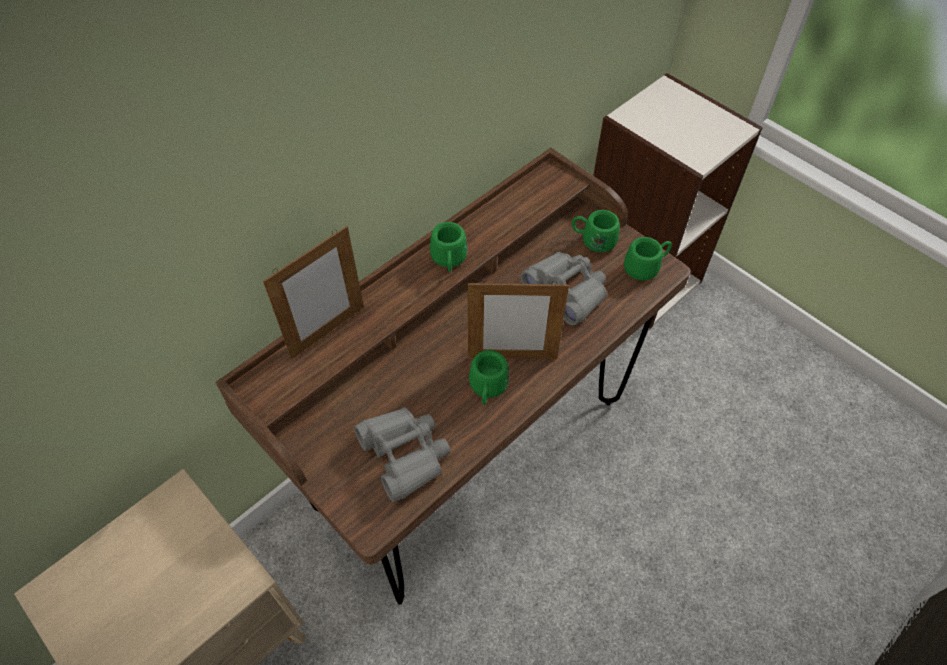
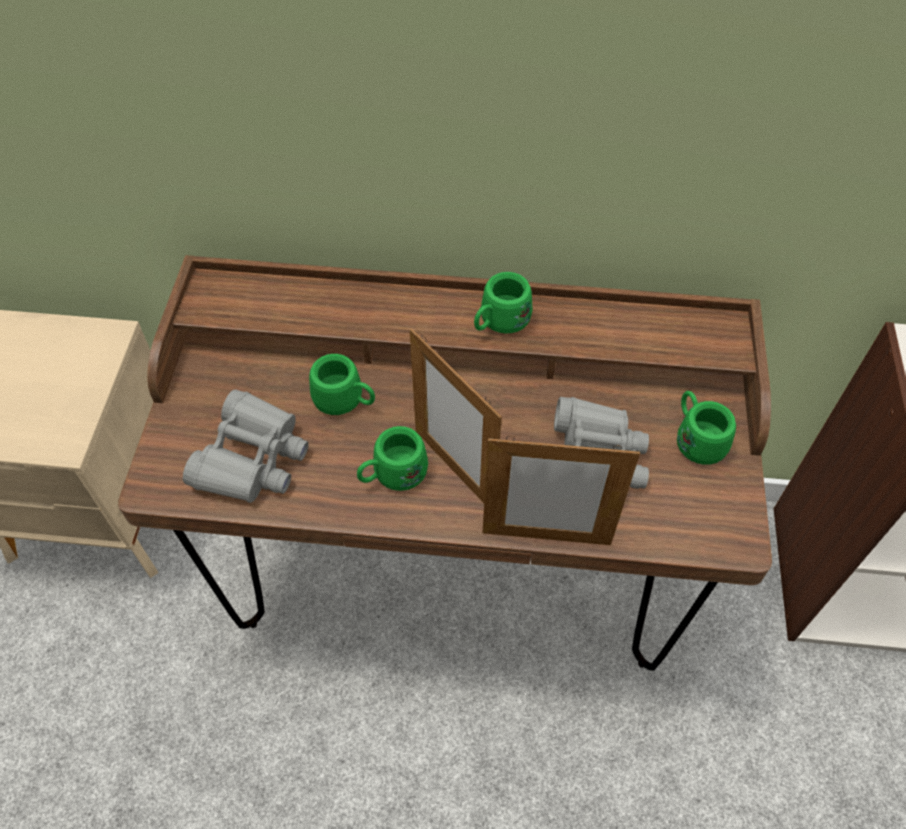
camera: 50 degrees right, 0 degrees up
(328, 332) = (317, 292): picture frame -> picture frame (546, 538)
(646, 267) = (718, 517): green mug -> green mug (345, 401)

